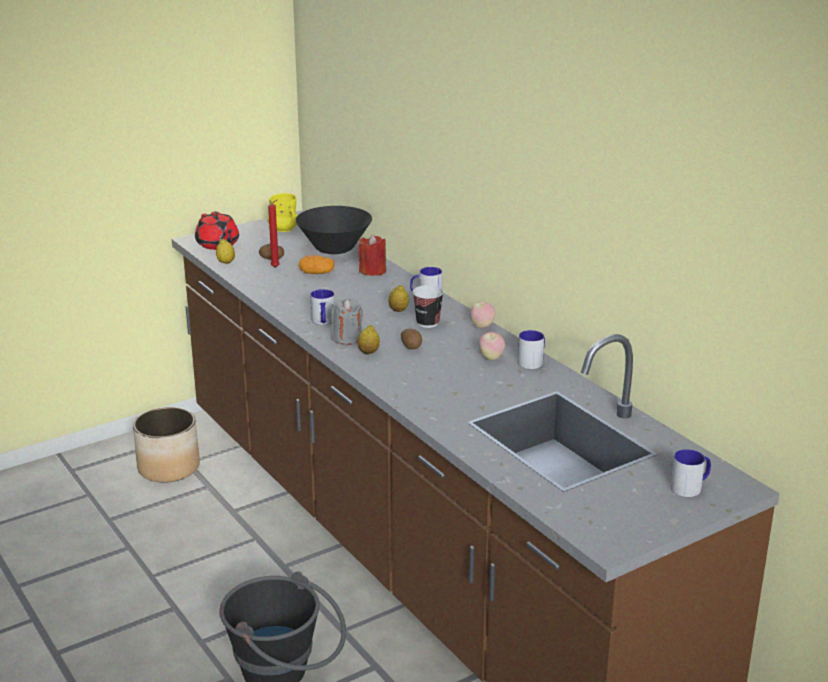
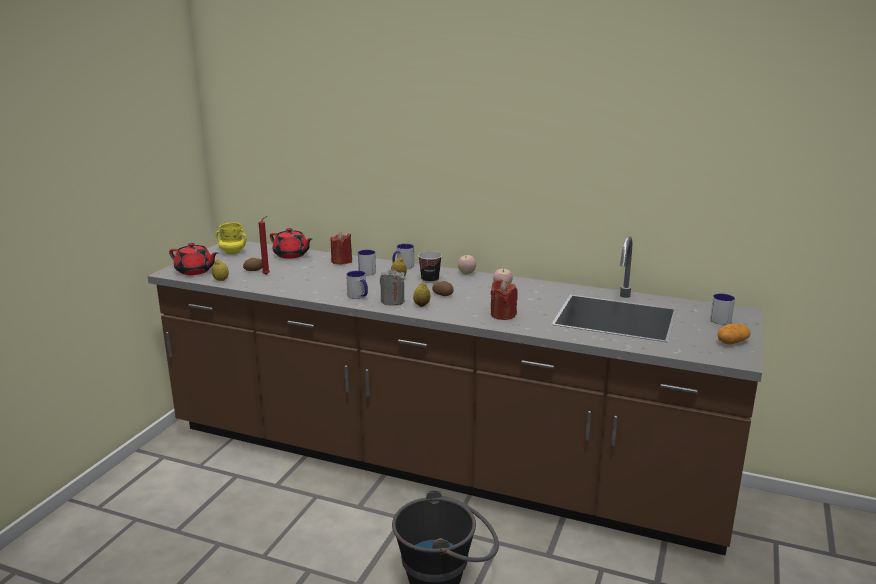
camera: 35 degrees left, 5 degrees down
(168, 468) = (186, 475): planter -> none
(316, 273) = (303, 271): potato -> potato (732, 342)
(335, 248) = (291, 255): black bowl -> red teapot
(433, 392) = (503, 315): none -> red candle
(533, 361) = (529, 283): mug -> mug (367, 271)

